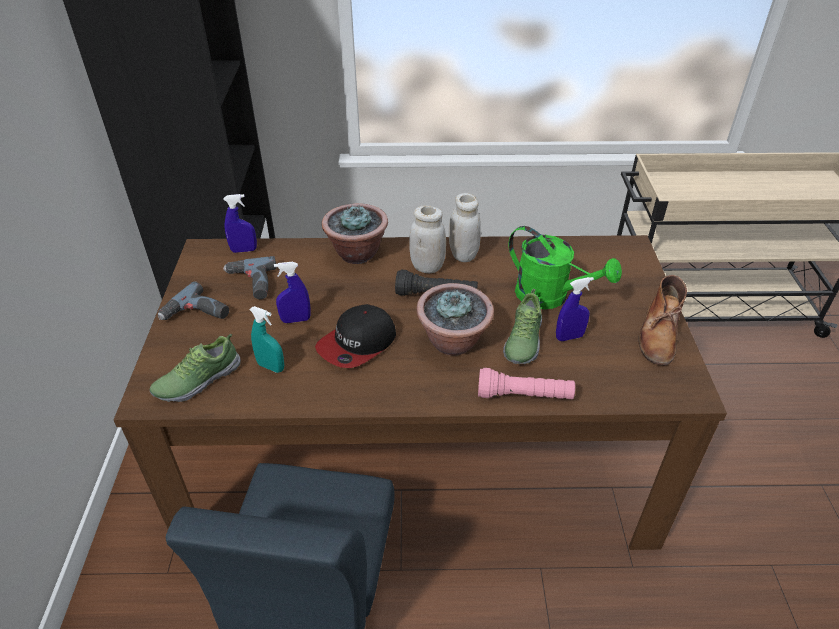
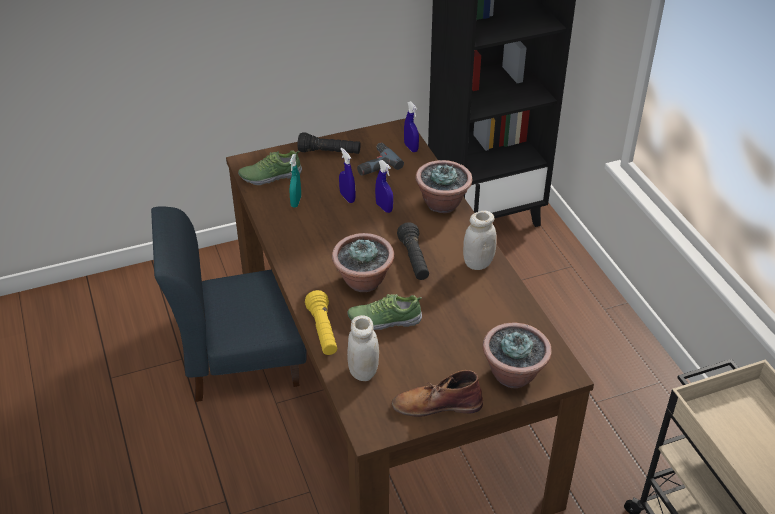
camera: 70 degrees right, 0 degrees up
(196, 314) = (329, 152): power drill -> black flashlight
(197, 380) = (270, 176): shoe -> shoe turned 45 degrees counterclockwise
(357, 343) = (337, 234): cap -> none
(427, 267) = (448, 246): white jar -> white jar (363, 371)
(524, 396) = (323, 331): pink flashlight -> yellow flashlight
(550, 297) = (450, 327): green watering can -> none
(569, 337) = (403, 347): blue spray bottle -> blue spray bottle (384, 208)
(627, 275) = (513, 374): none -> potted plant

